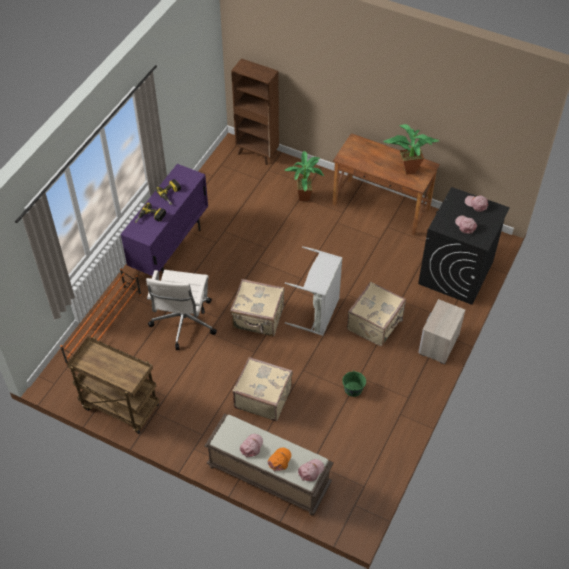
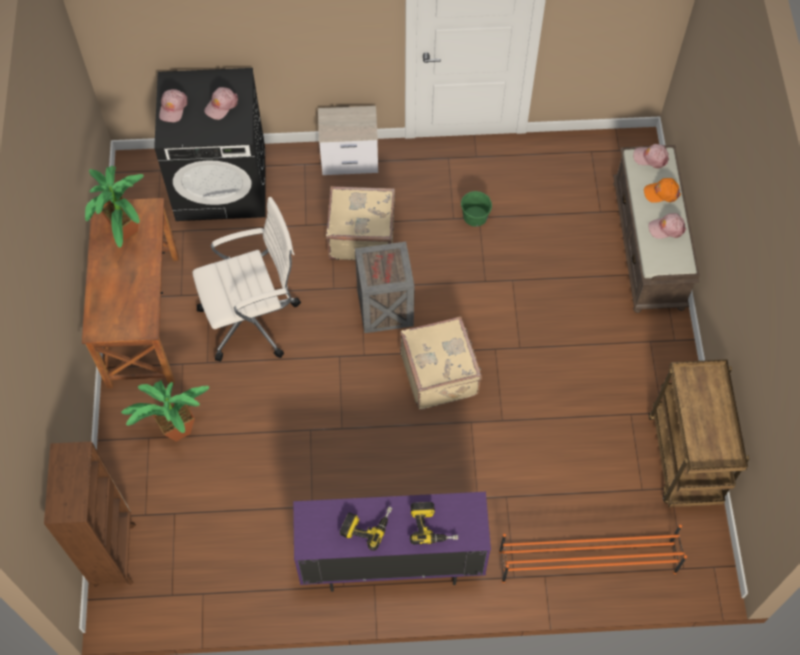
camera: 120 degrees left, 10 degrees up
(183, 323) = (509, 462): white office chair -> white office chair (253, 319)
(263, 397) = (553, 304): beige suitcase -> none
(318, 313) = (386, 307): grey laundry basket -> crate

